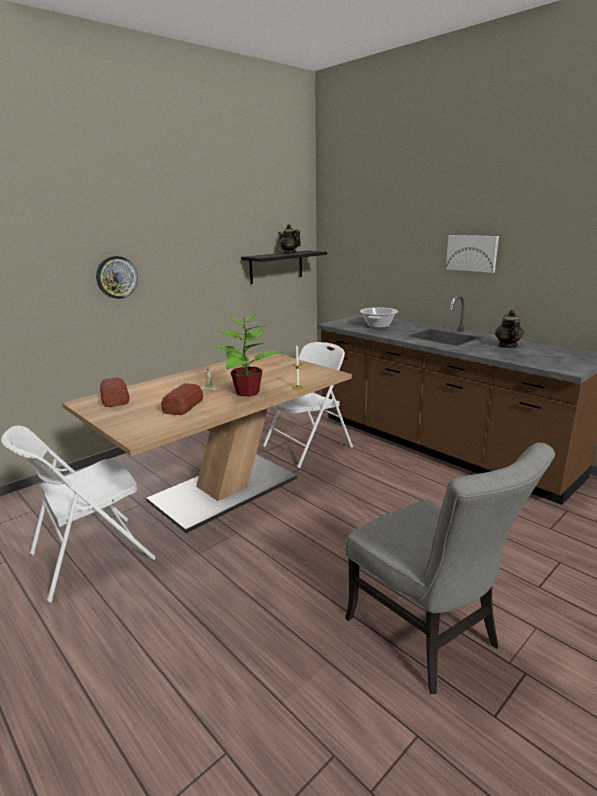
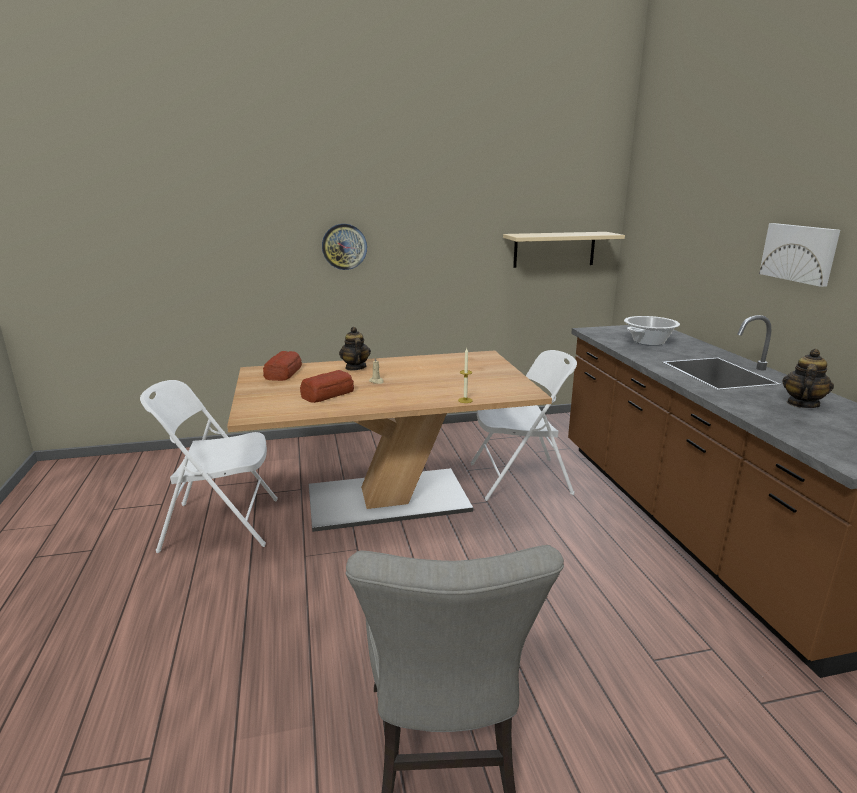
camera: 30 degrees right, 0 degrees up
(247, 392) = (405, 394): potted plant -> none
(276, 266) = (554, 249): black shelf -> beige shelf
(289, 253) = (570, 233): teapot -> teapot (355, 367)

